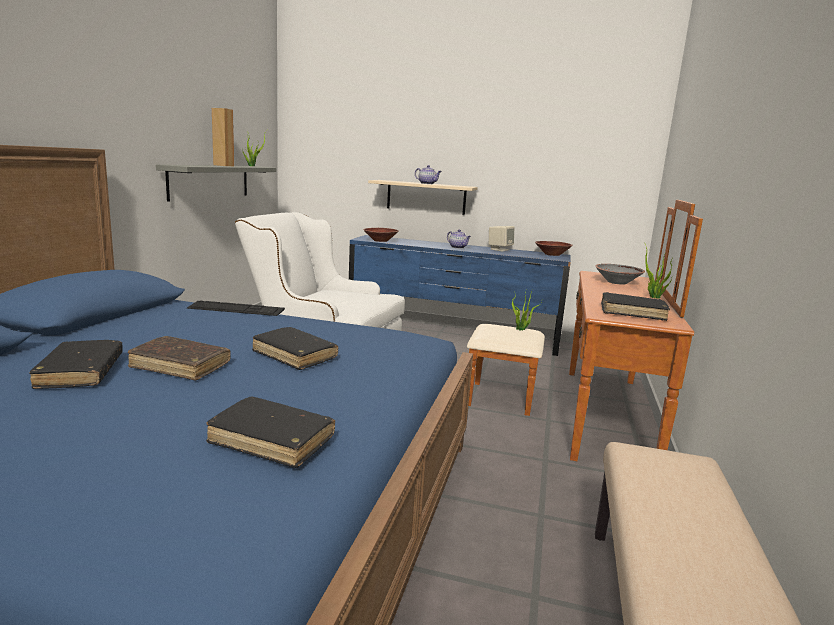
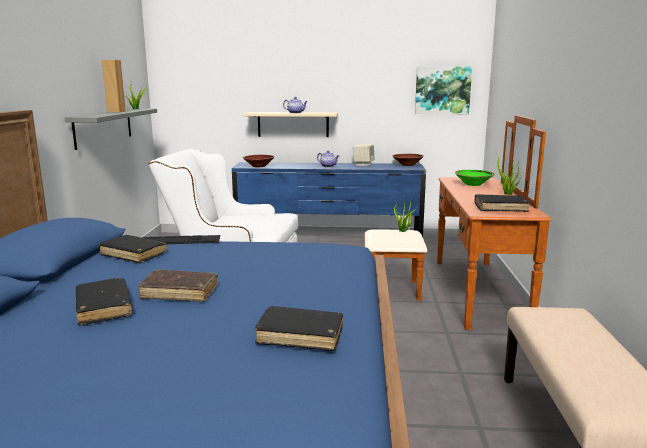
camera: 10 degrees left, 0 degrees up
(294, 355) = (262, 273): black book -> black book (133, 255)
(604, 169) = (442, 90): none -> picture
(617, 282) = (473, 184): grey bowl -> green bowl

